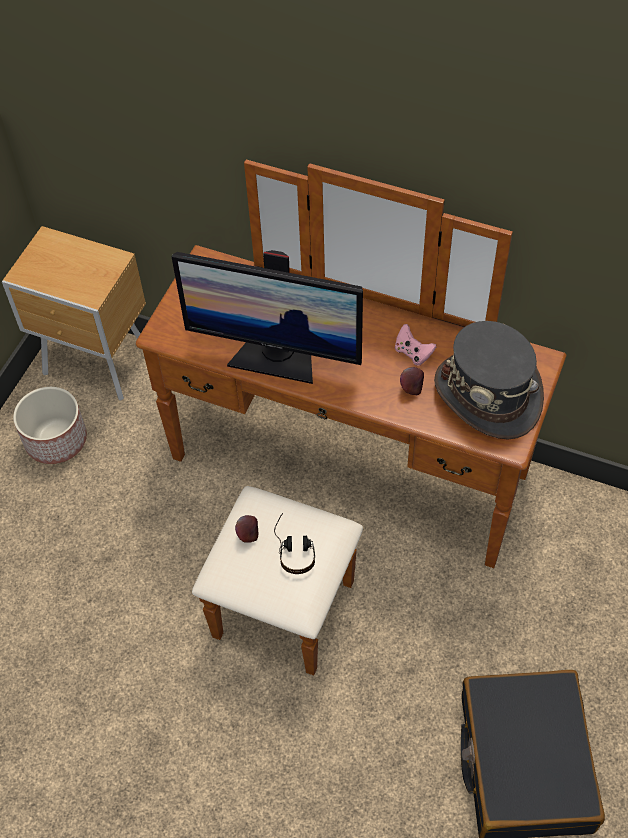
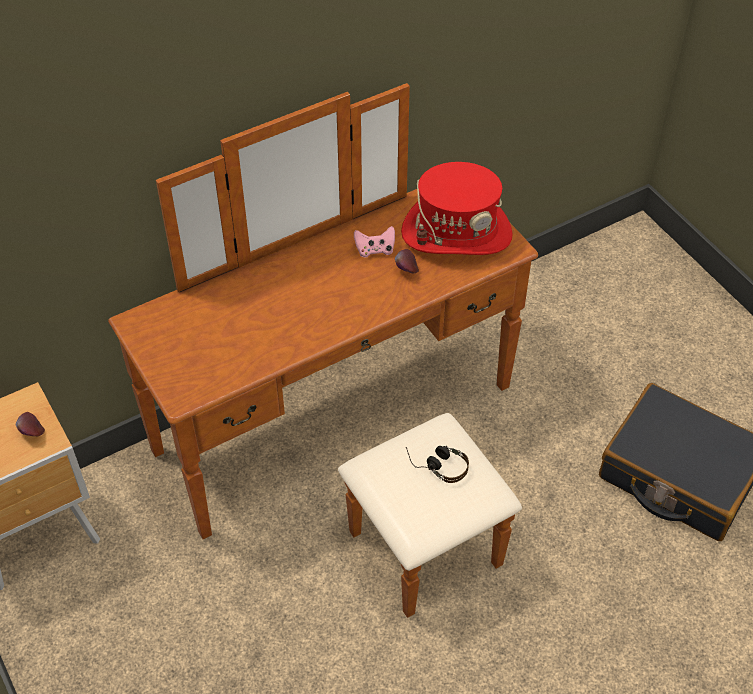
camera: 55 degrees left, 5 degrees down
(55, 439) = (85, 623): planter -> none
(248, 534) = (395, 489): apple -> apple (32, 433)
(276, 357) = (290, 334): monitor -> none
(488, 395) = (456, 233): grey hat -> red hat

